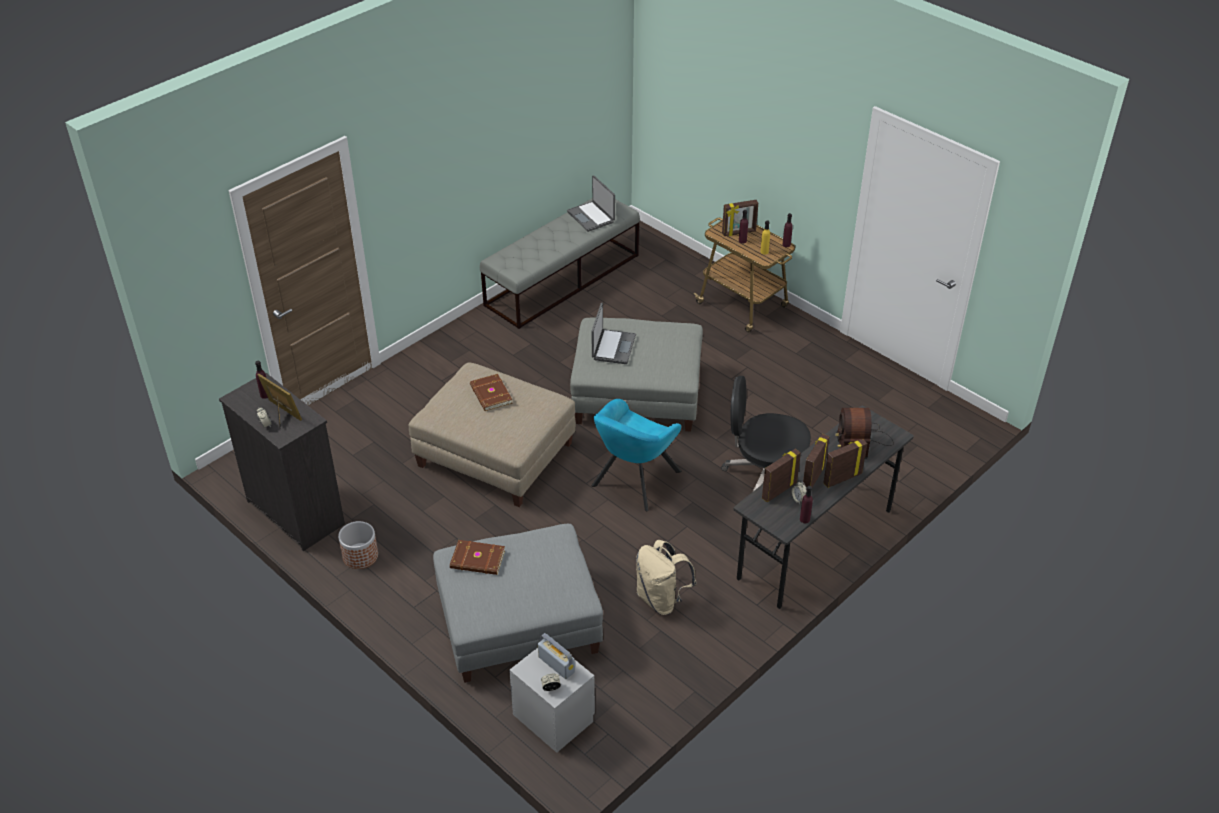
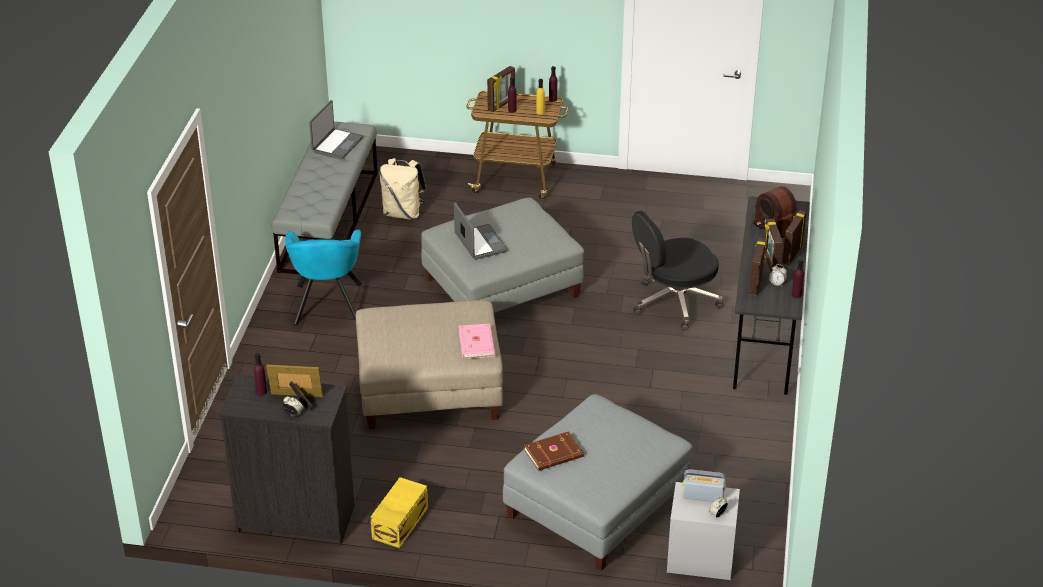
camera: 35 degrees left, 5 degrees down
(360, 556) = (399, 523): planter -> yellow storage box
(490, 395) = (415, 325): brown book -> none
(521, 433) = (477, 343): none -> pink book
(591, 217) = (336, 144): laptop -> laptop turned 90 degrees counterclockwise
(633, 481) = (573, 355): turquoise armchair -> turquoise armchair (327, 306)
(661, 599) = (691, 431): beige backpack -> beige backpack (403, 213)

